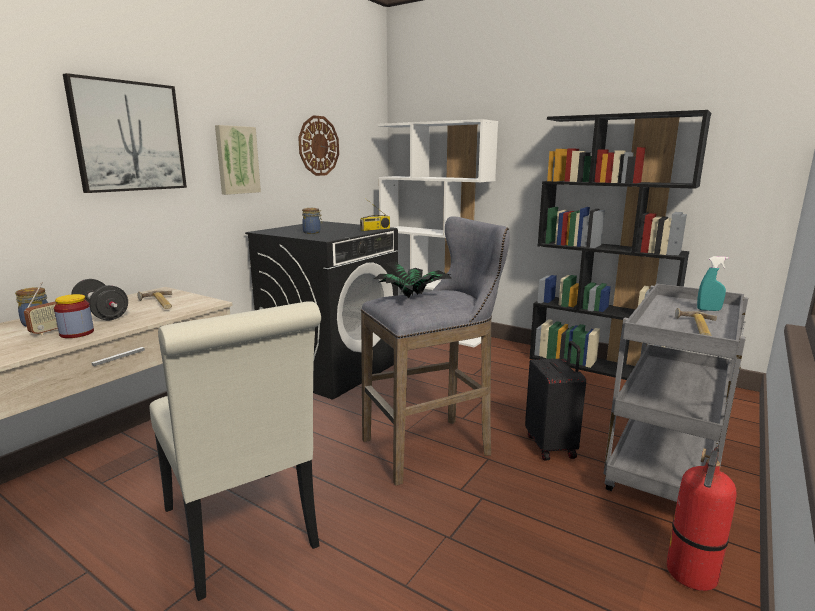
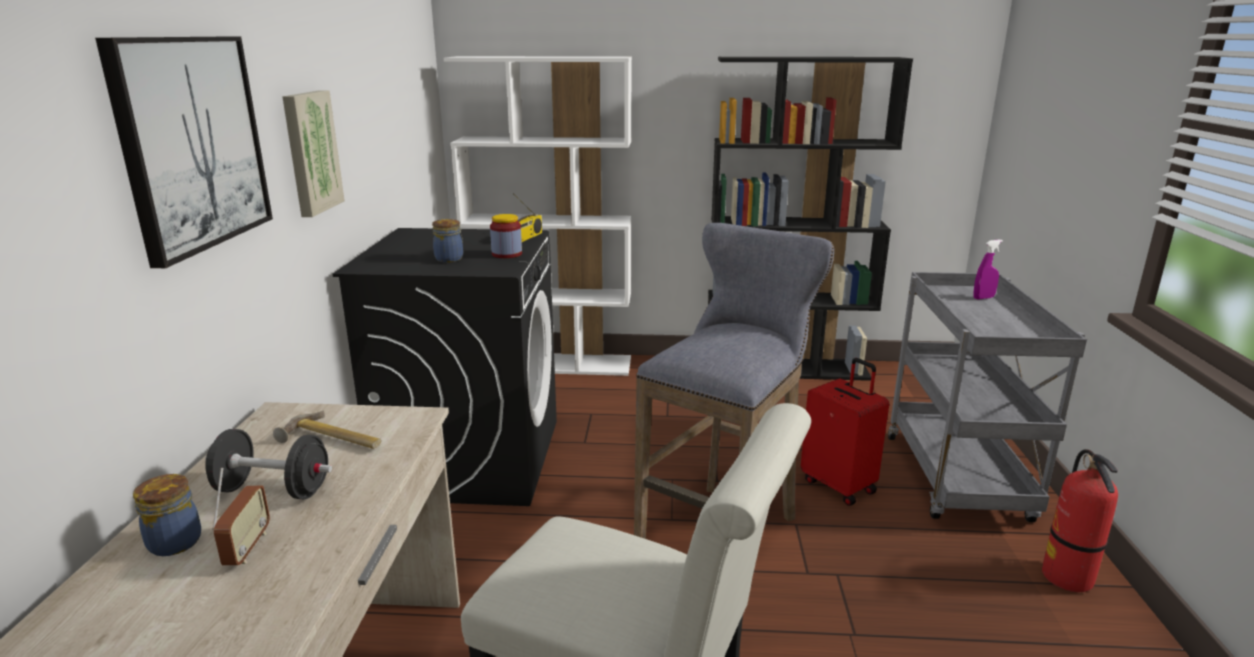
camera: 30 degrees left, 5 degrees up
(77, 333) = (305, 539): jar -> jar (507, 254)
(318, 146) = (383, 105): wall clock -> none
(413, 297) = (717, 346): potted plant -> none
(551, 446) = (839, 485): black suitcase -> red suitcase
(696, 328) = (1009, 326): hammer -> none
(708, 310) = (983, 298): turquoise spray bottle -> purple spray bottle

